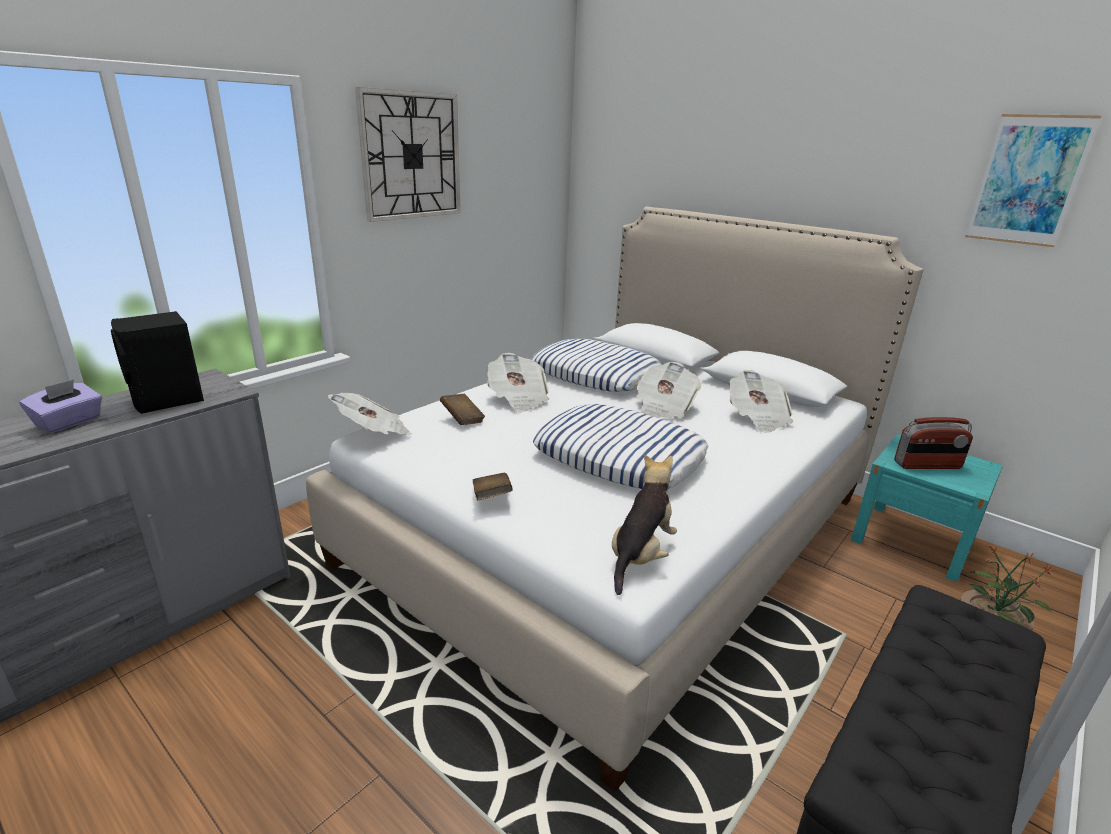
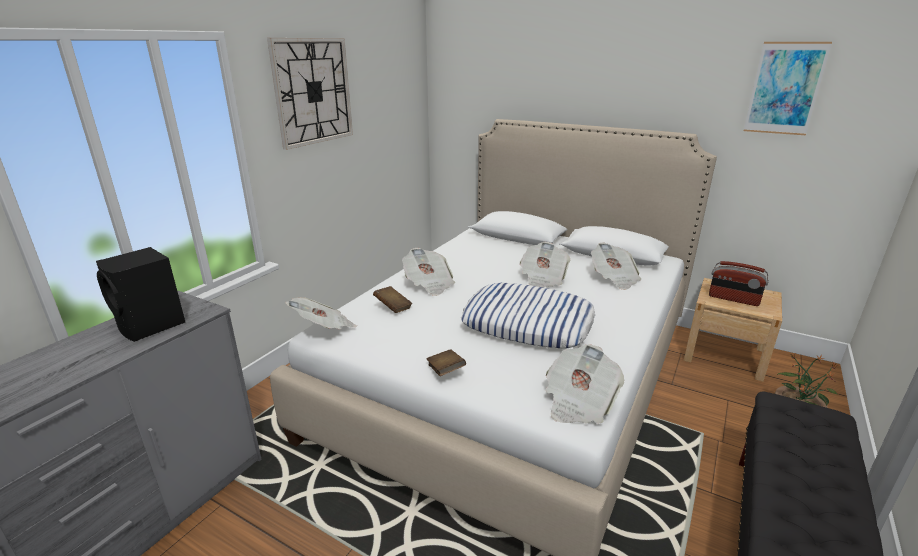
camera: 10 degrees left, 0 degrees up
(69, 422) = (69, 358): purple tissue box -> none
(595, 374) = (479, 256): pillow -> none
(640, 555) = (578, 402): plush toy -> newspaper
(912, 540) = (724, 354): turquoise nightstand -> beige nightstand
(927, 465) = (733, 299): radio -> radio turned 45 degrees clockwise

